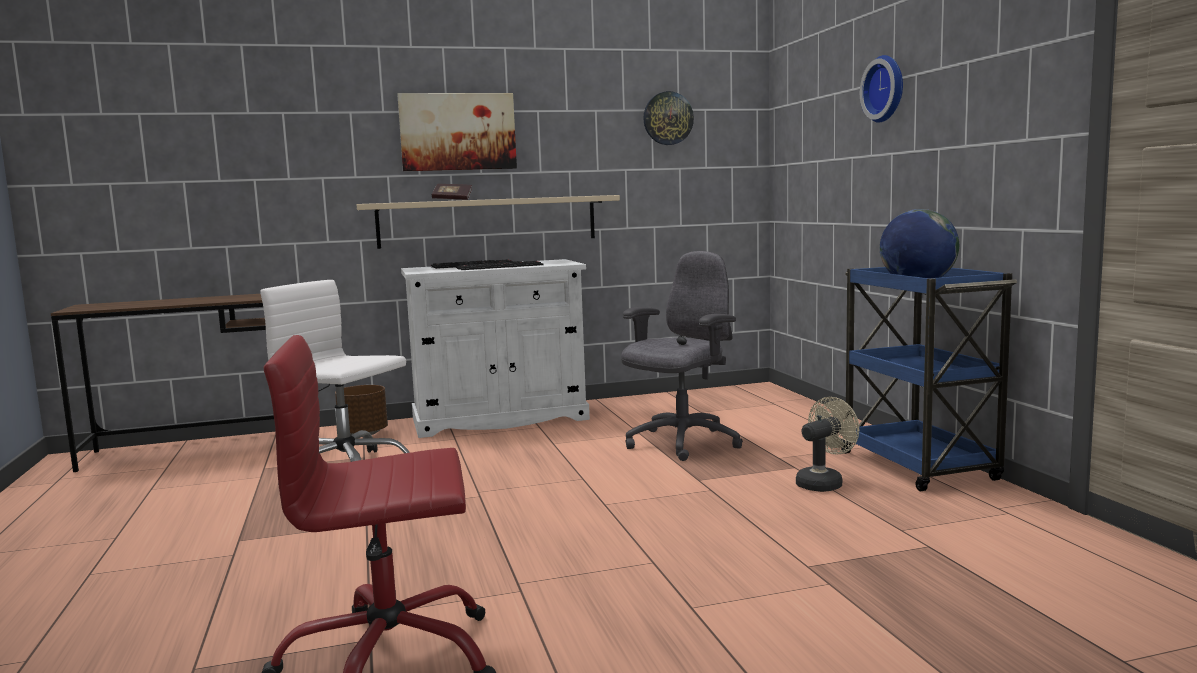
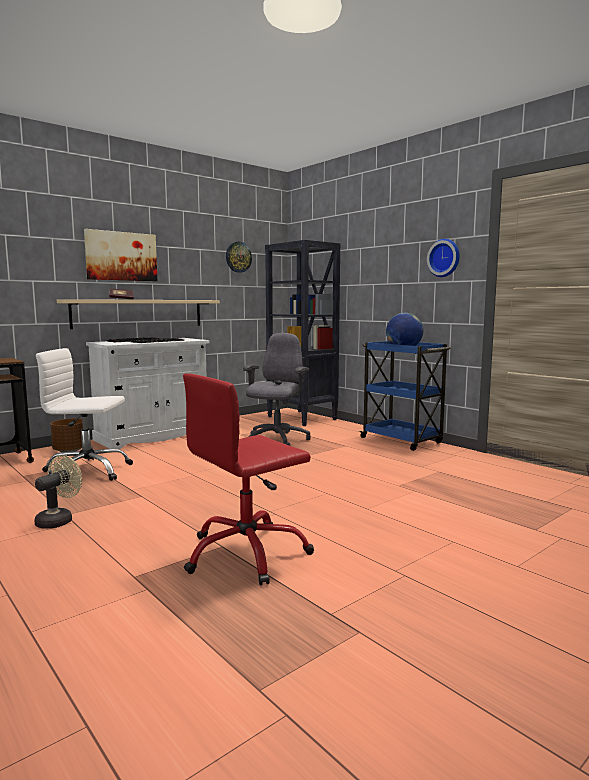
camera: 25 degrees left, 0 degrees up
(772, 404) = (302, 418): none -> black bookcase
(823, 483) = (367, 451): beige fan -> beige fan (59, 520)
(886, 89) = (370, 251): wall clock -> wall clock (445, 258)

